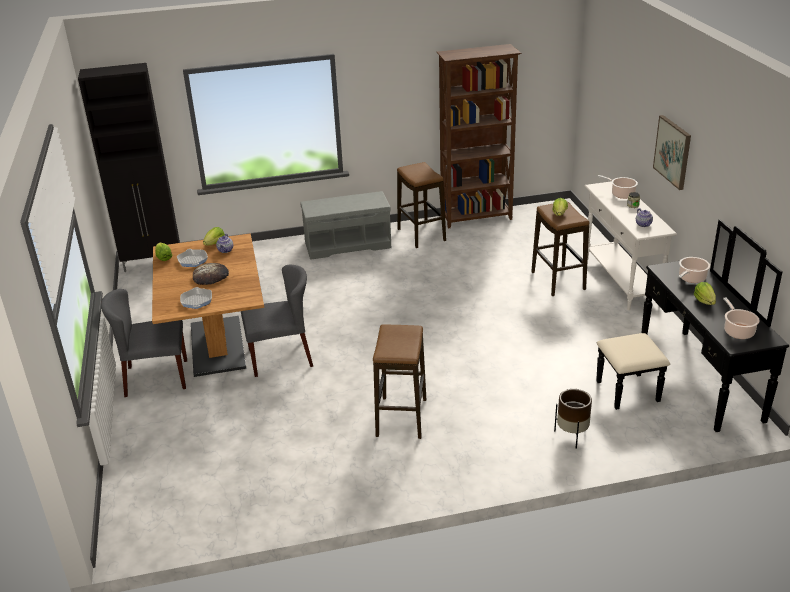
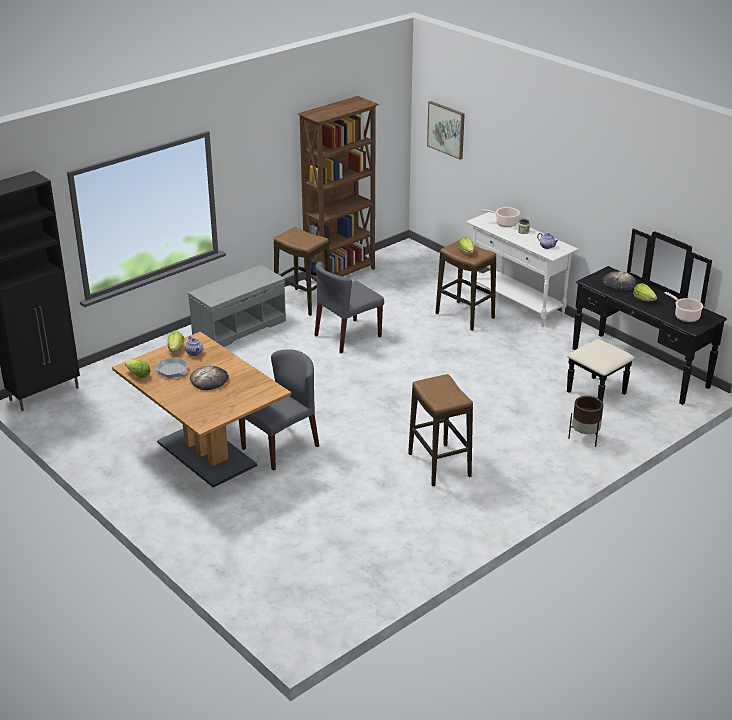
camera: 30 degrees left, 0 degrees up
(156, 378) = (175, 499): grey chair -> grey chair (347, 336)
(197, 301) = (222, 405): frying pan -> none
(673, 151) = (562, 177): picture -> picture (446, 129)
(691, 278) = (618, 284): cooking pot -> bread

